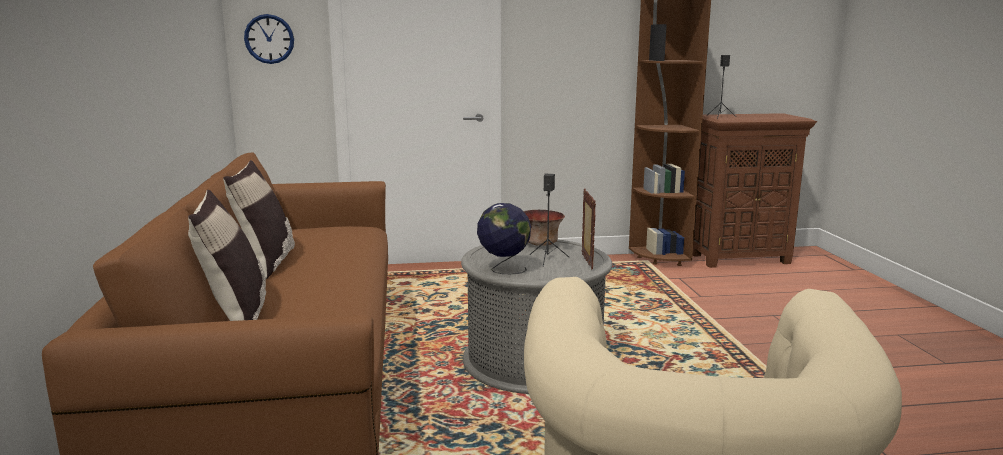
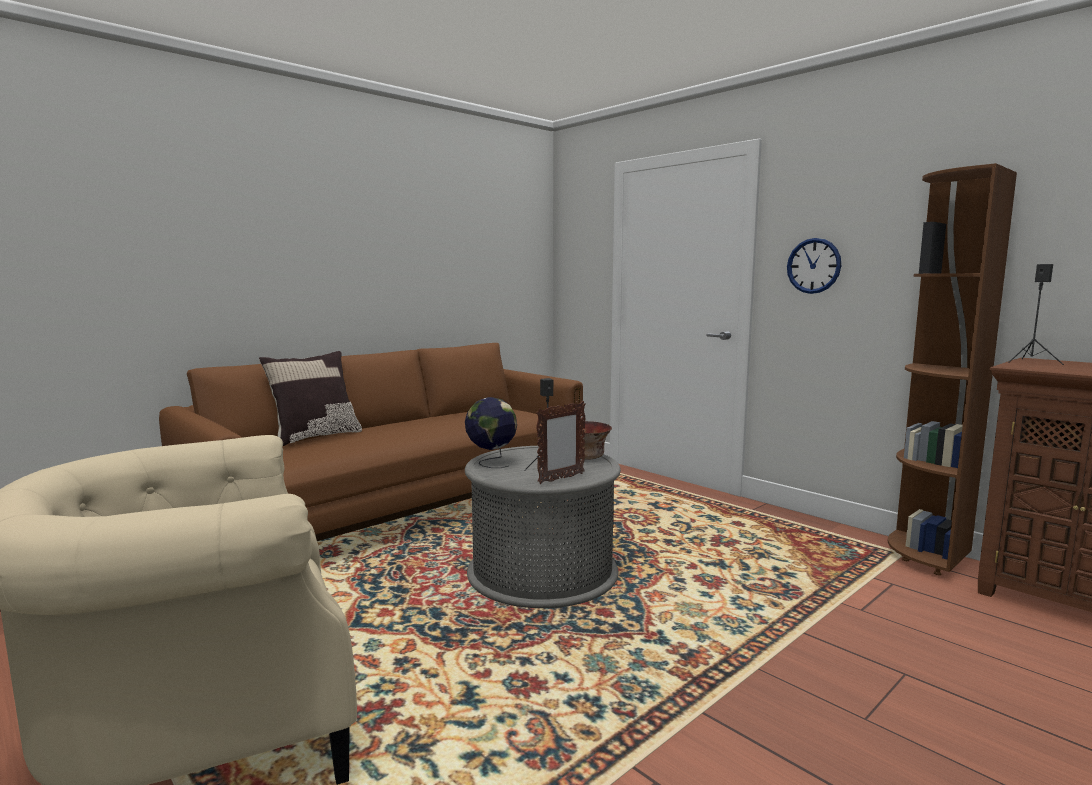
camera: 55 degrees right, 5 degrees down
(265, 263) = (416, 419): pillow -> none
(269, 39) = (575, 256): wall clock -> wall clock (813, 266)

